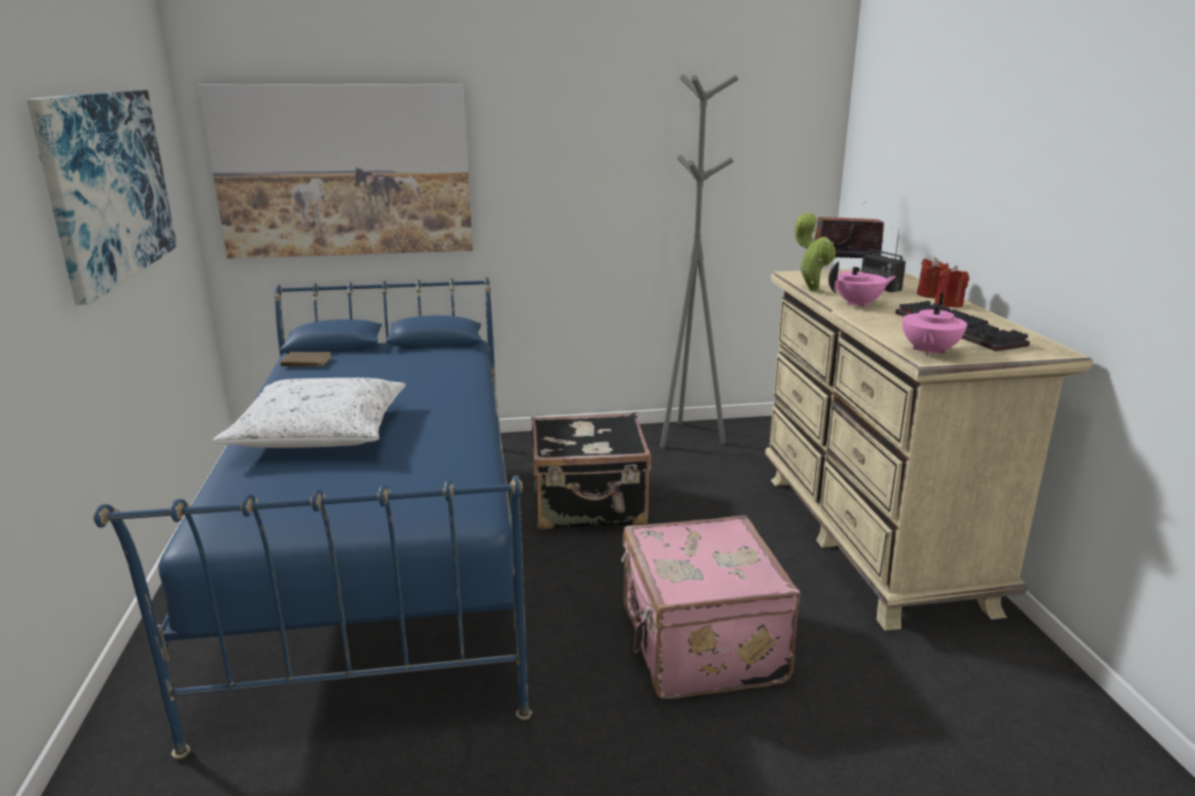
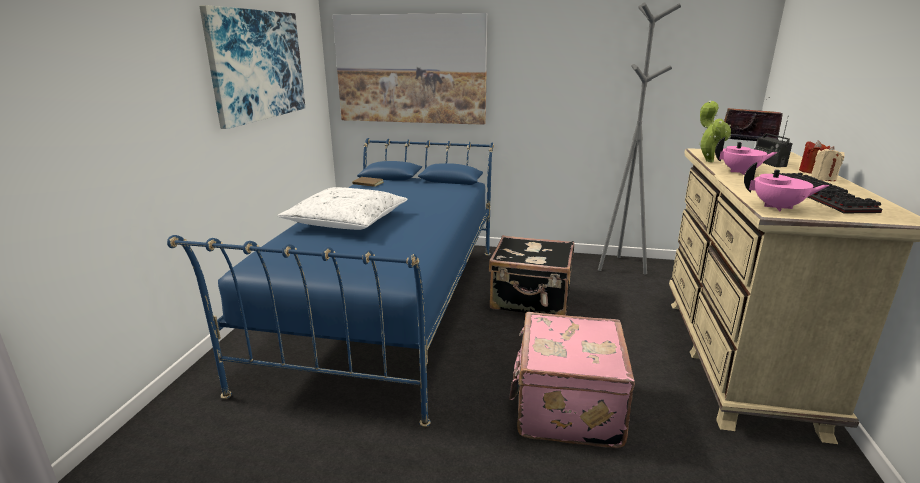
camera: 20 degrees right, 0 degrees up
(928, 351) = (778, 207): pink teapot -> pink teapot turned 120 degrees counterclockwise
(948, 304) = (823, 178): red candle -> beige candle

